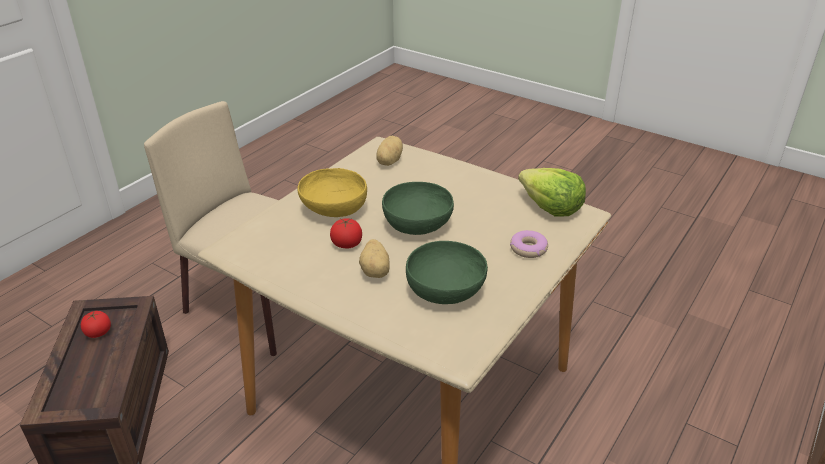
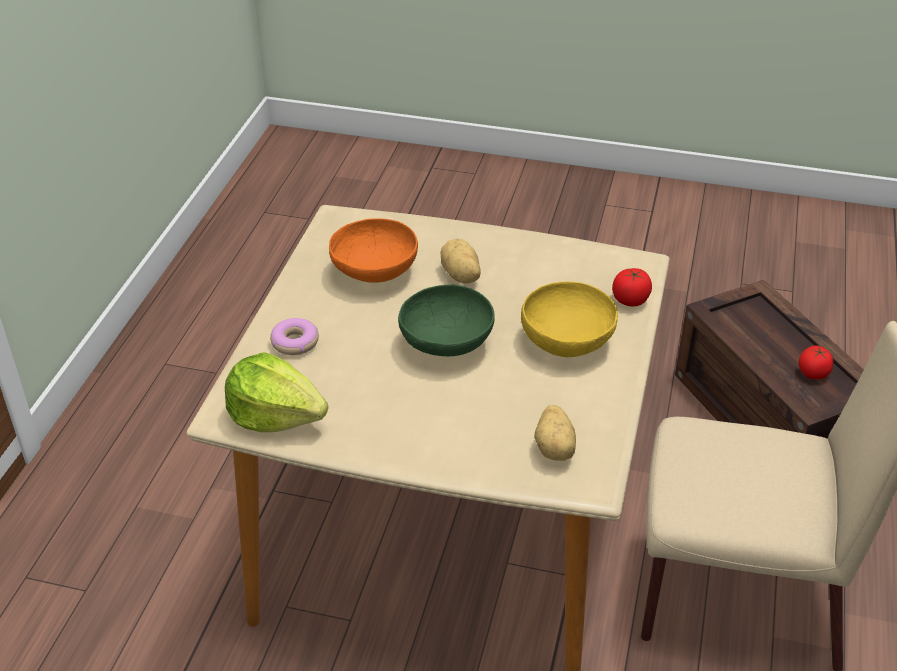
camera: 160 degrees right, 5 degrees up
(346, 244) = (514, 298): tomato -> tomato (630, 300)
(446, 290) = (374, 273): green bowl -> orange bowl

